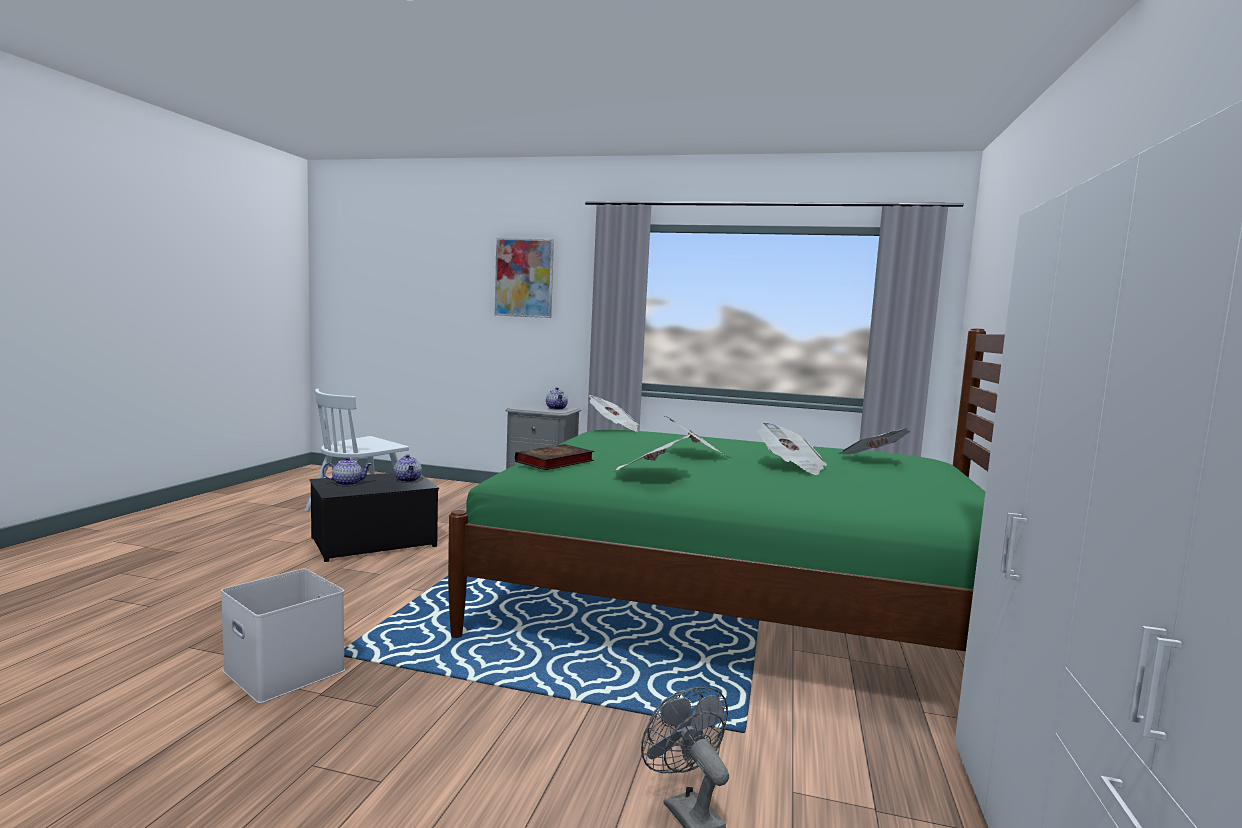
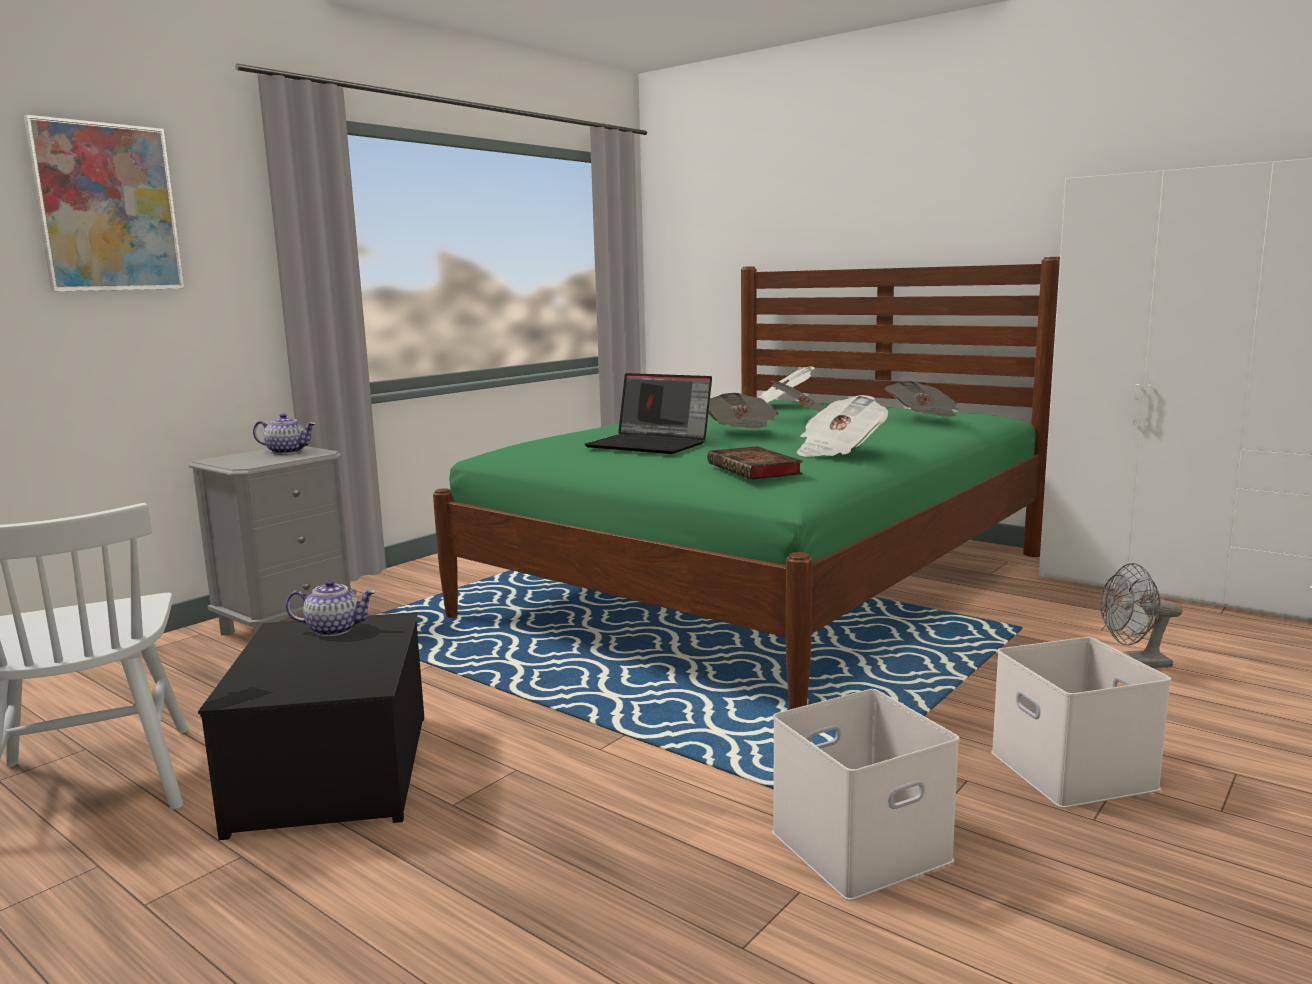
camera: 65 degrees left, 5 degrees up
(347, 483) = (297, 675): teapot -> none
(400, 754) = (1068, 769): none -> white storage box
(614, 428) = (525, 442): newspaper -> newspaper (924, 420)
(627, 443) = (651, 445): none -> laptop

